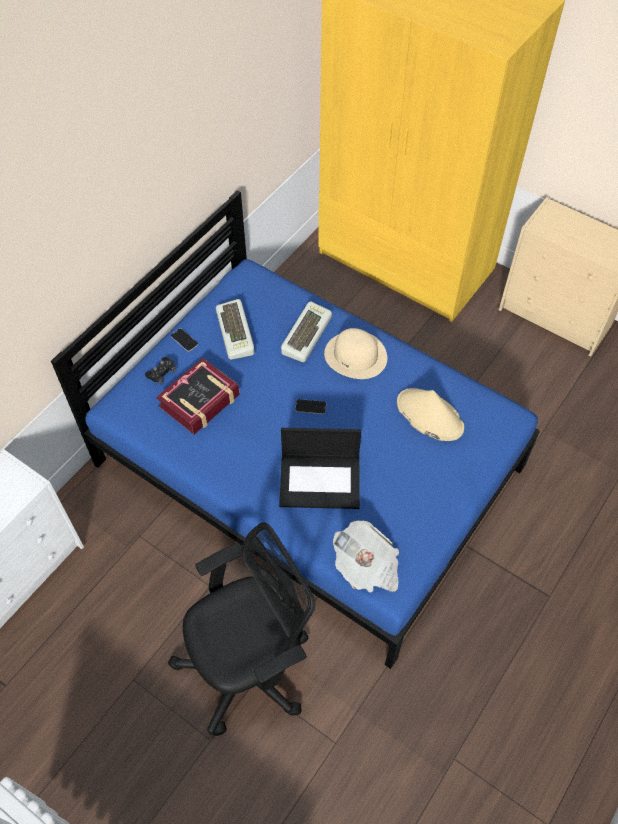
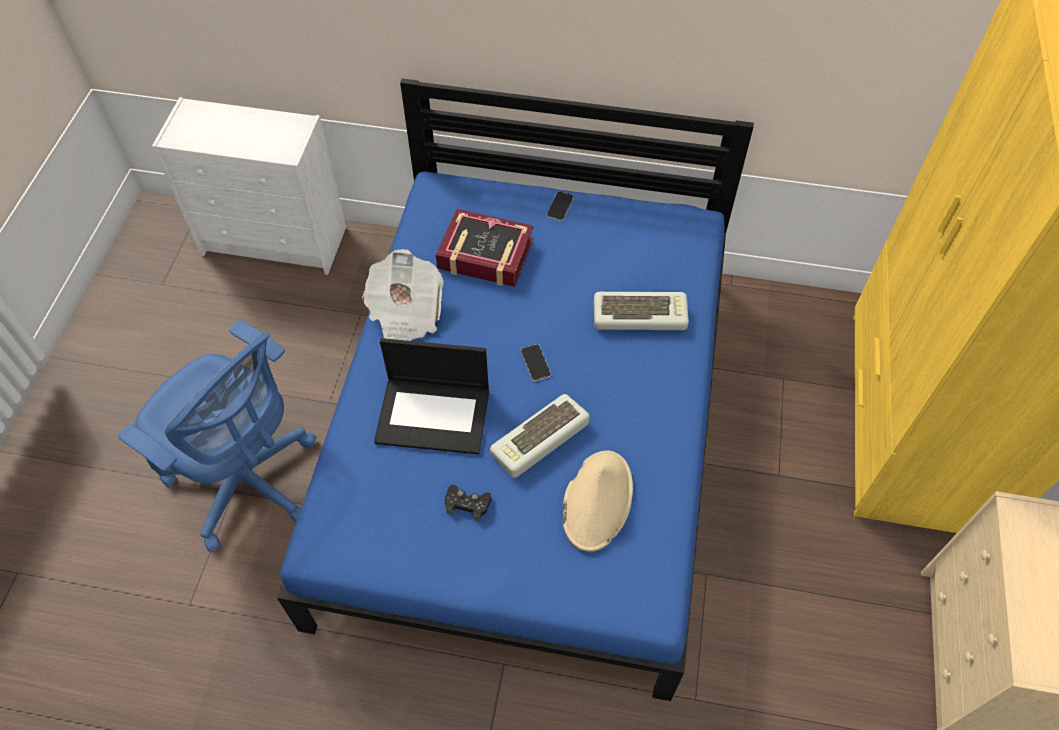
camera: 65 degrees right, 0 degrees up
(161, 372) = (503, 205): black game controller -> black game controller (467, 504)
(237, 333) = (600, 248): keyboard -> keyboard (540, 441)
(250, 668) = (249, 482): black office chair -> blue office chair
(321, 481) = (434, 415): laptop -> laptop turned 60 degrees counterclockwise
(356, 355) = (643, 381): beige hat -> none
(367, 567) = (338, 510): newspaper -> newspaper (405, 313)

